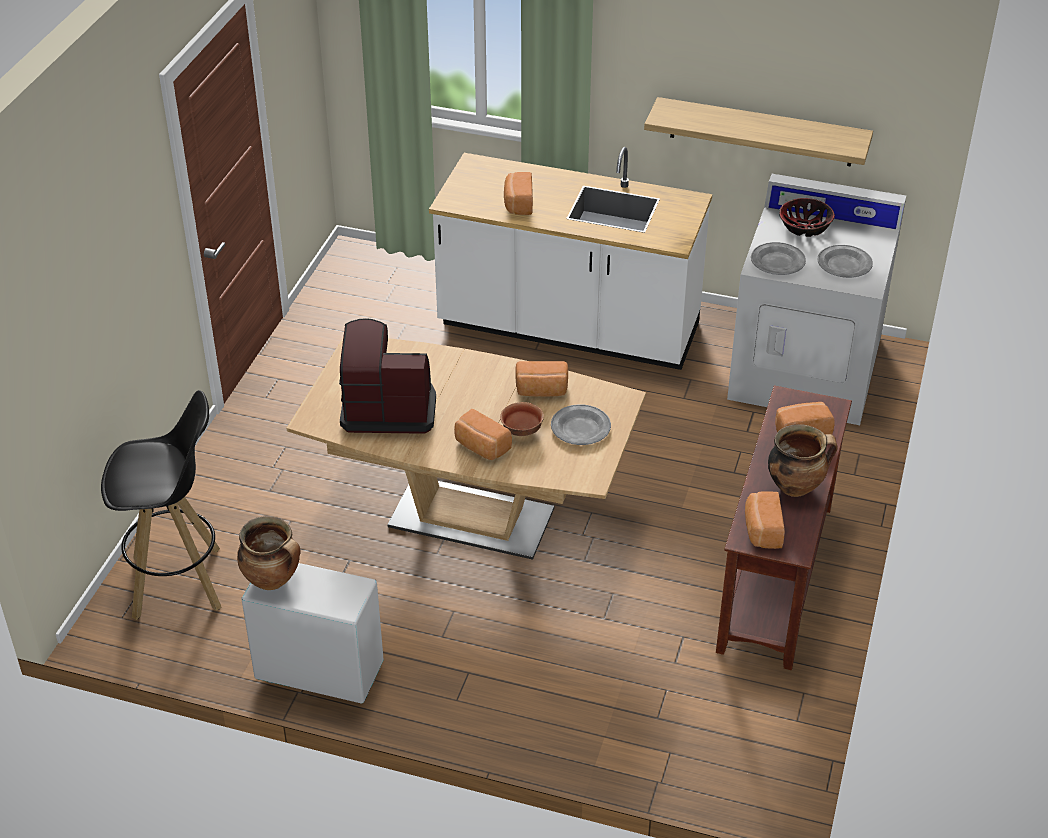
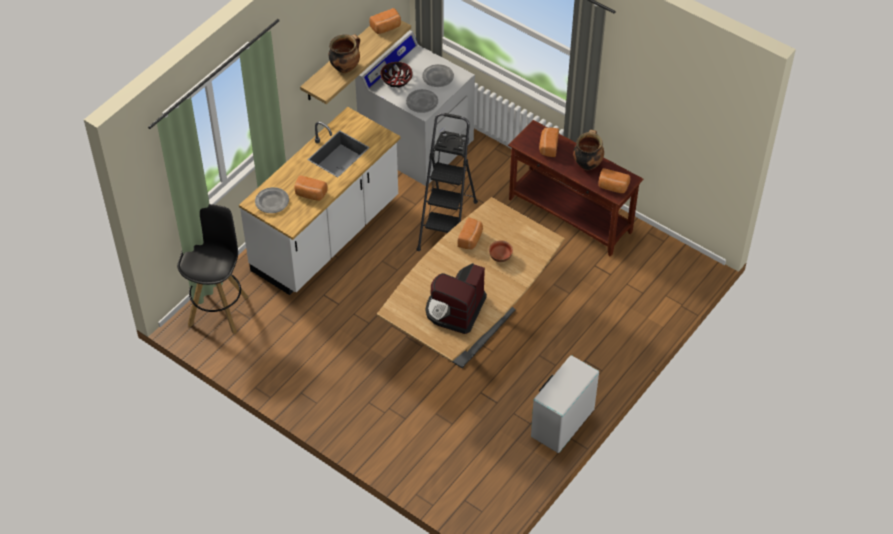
camera: 70 degrees left, 10 degrees up
(179, 583) = (465, 478): black stool -> black stool (219, 310)
(273, 580) = (554, 398): cooking pot -> cooking pot (345, 67)
(481, 447) = (506, 277): bread -> bread (386, 28)
(581, 428) = (509, 232): grey plate -> grey plate (272, 202)
(665, 441) = (447, 224): none -> step ladder

